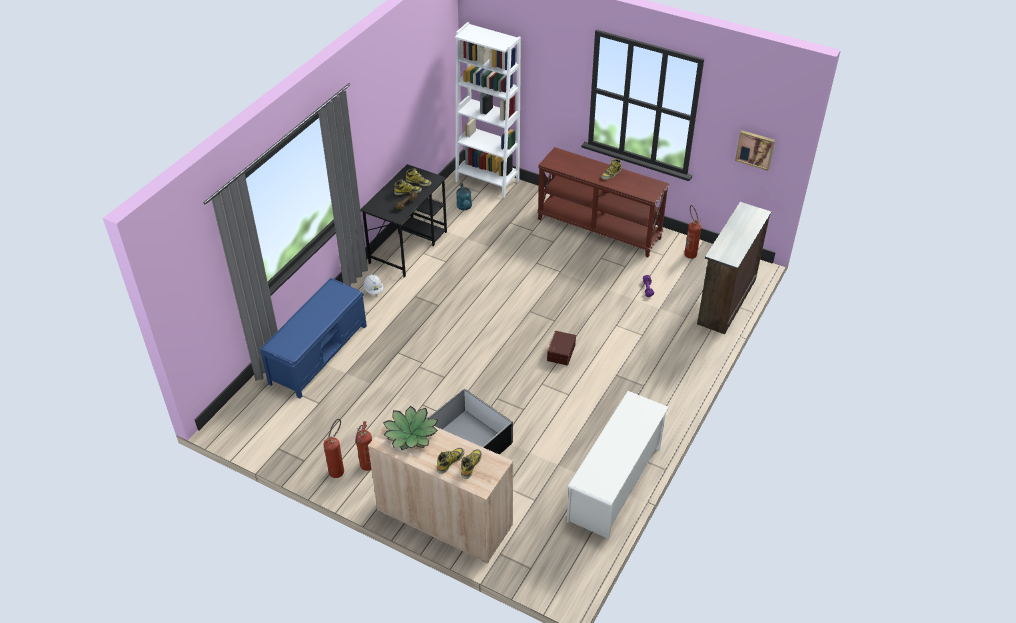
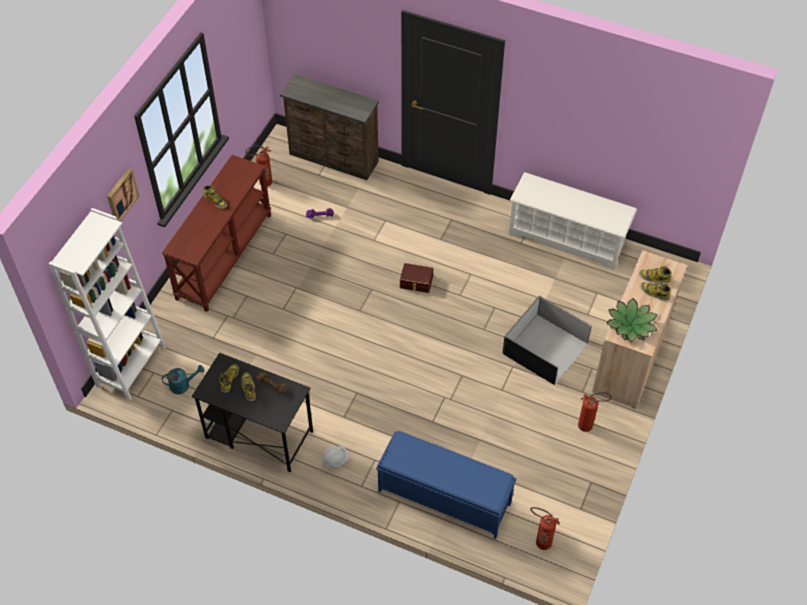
camera: 95 degrees left, 10 degrees up
(338, 469) = (595, 449): fire extinguisher -> fire extinguisher (539, 541)
(755, 149) = (246, 55): picture -> picture (121, 195)

